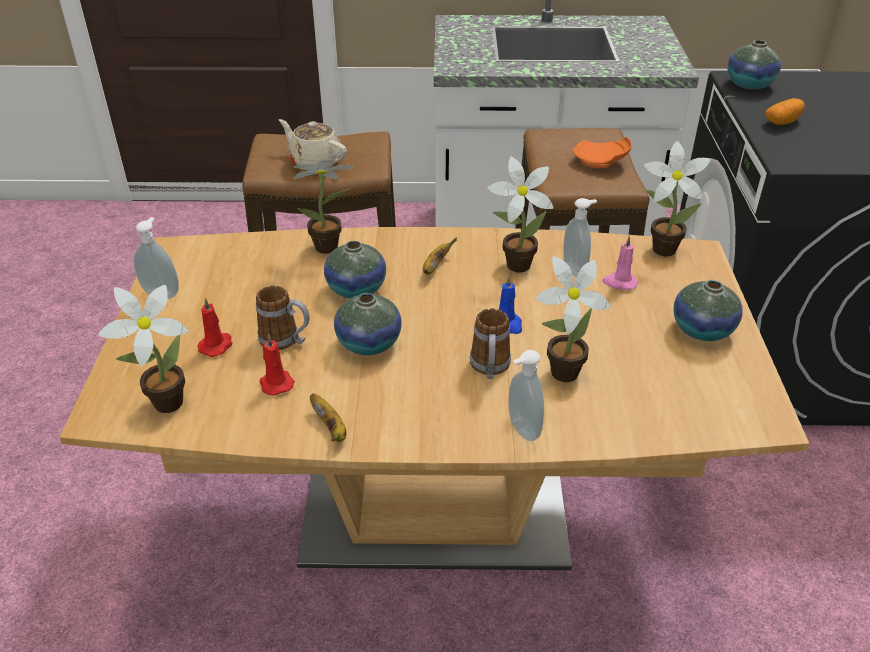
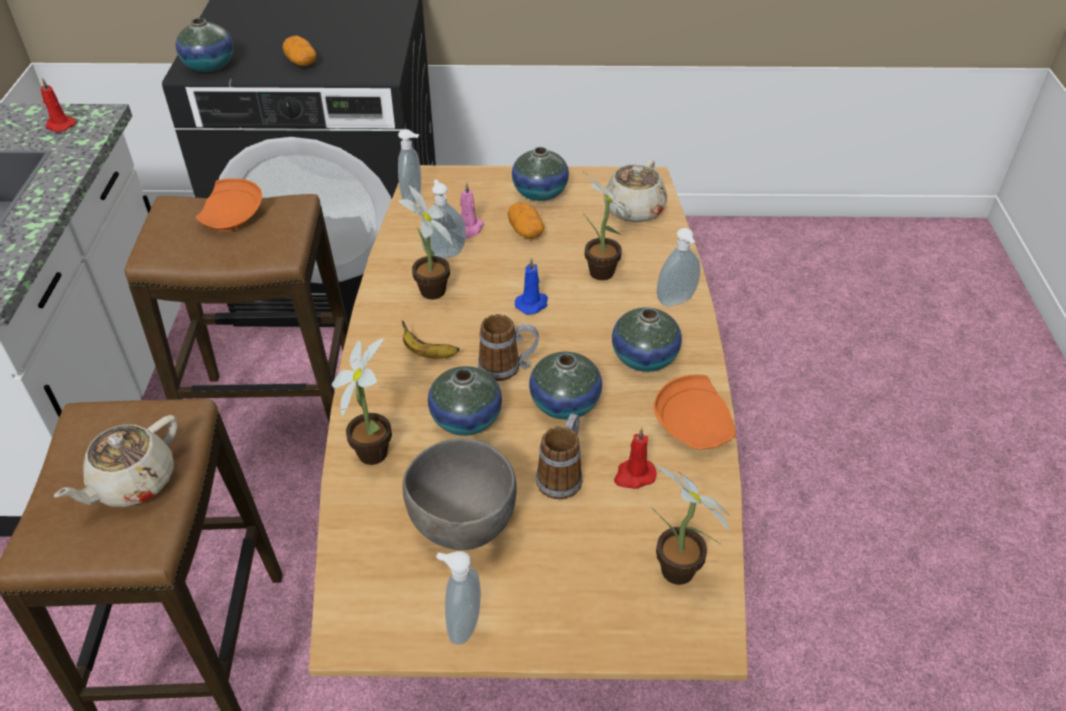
camera: 90 degrees left, 5 degrees up
(217, 345) = (573, 540): red candle -> red candle (60, 125)
(248, 290) = (462, 524): none -> grey bowl
(331, 428) = (694, 425): banana -> orange plate
(429, 398) = (644, 357): none -> vase
(490, 369) = (599, 317): mug -> mug (508, 367)
(626, 319) = (525, 231): none -> potato
(660, 248) = (414, 199): potted plant -> soap dispenser
(691, 404) = (633, 210): none -> beige teapot

